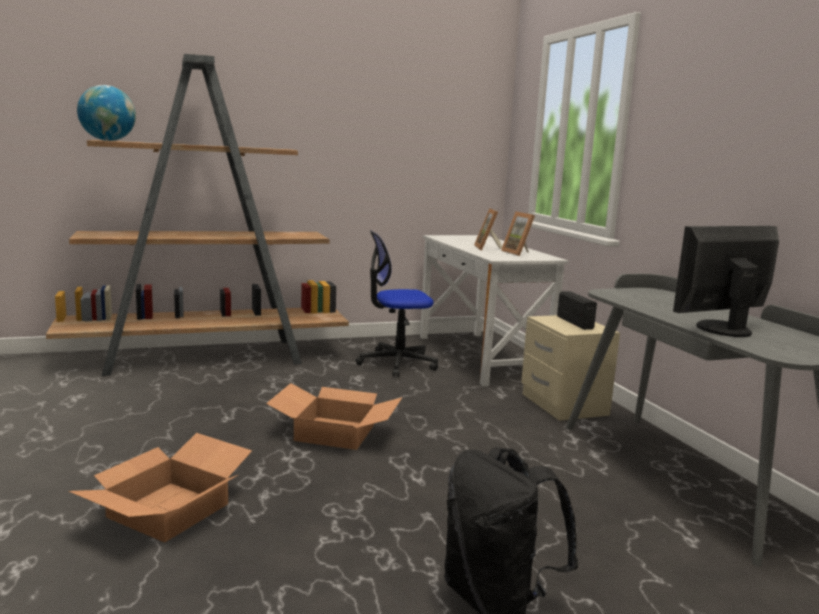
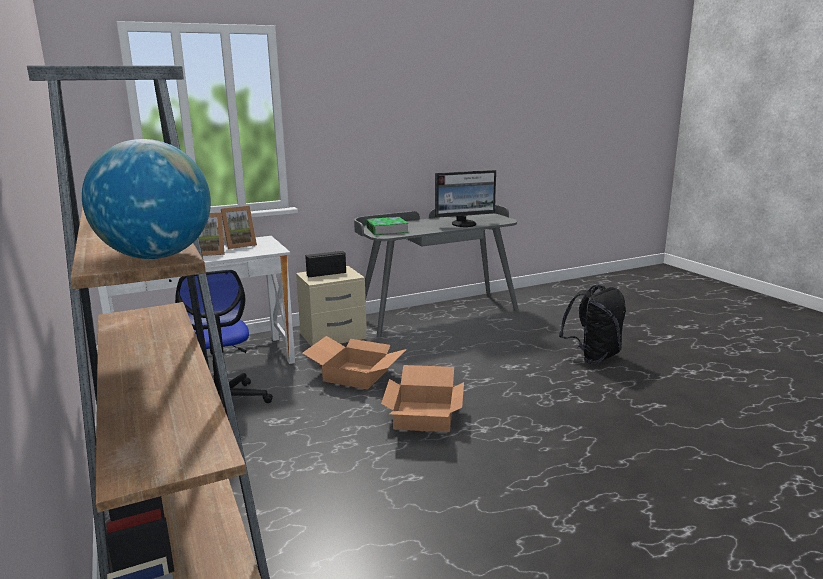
camera: 95 degrees left, 5 degrees up
(168, 509) = (595, 462): cardboard box -> cardboard box (355, 375)
(643, 295) = (387, 230): none -> book
(720, 329) = (464, 224): monitor -> monitor turned 75 degrees counterclockwise

